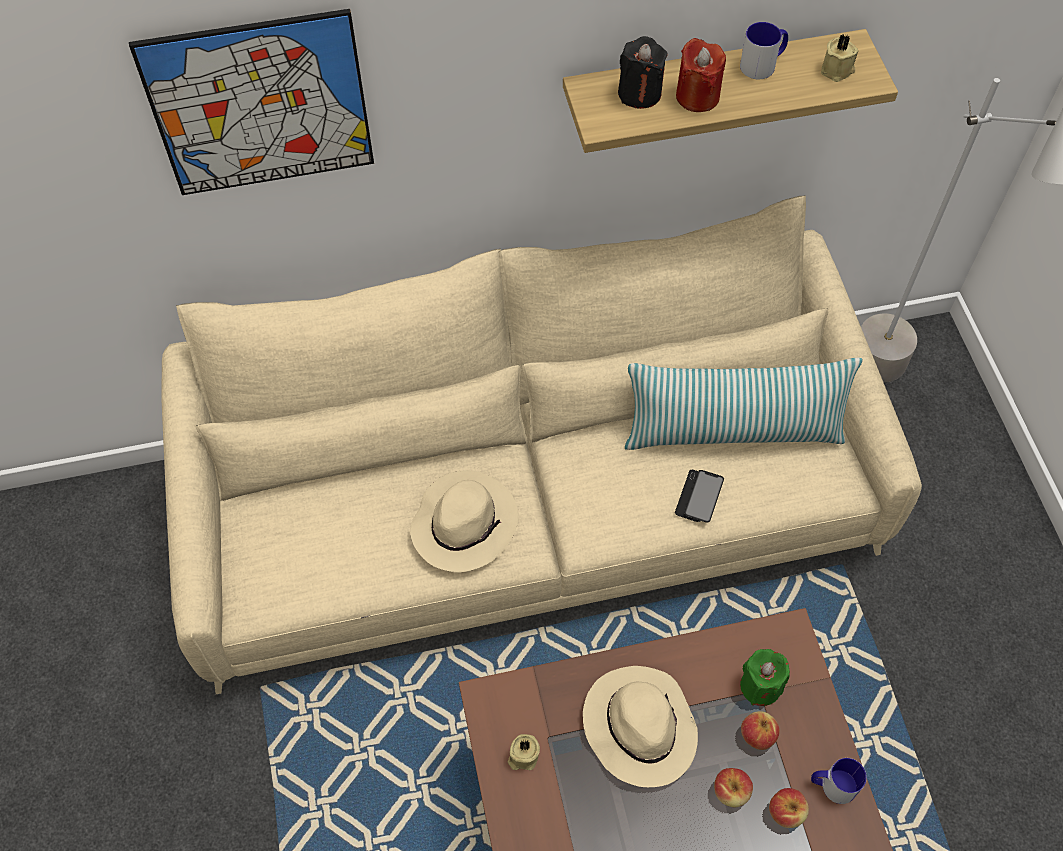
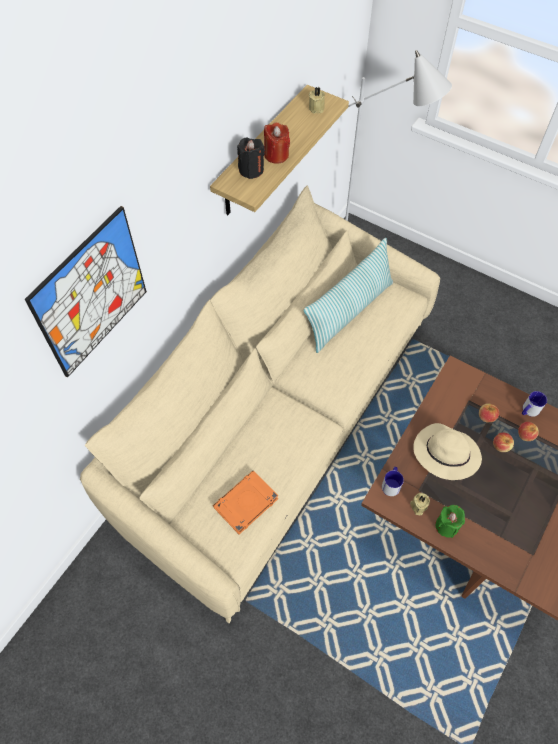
camera: 45 degrees left, 0 degrees up
(329, 554) = (245, 504): none -> orange book
(464, 523) = (287, 438): beige hat -> none
(699, 497) = (365, 347): phone -> none
(760, 686) = (467, 398): green candle -> green candle (447, 526)
(763, 64) = (286, 124): mug -> mug (391, 484)

